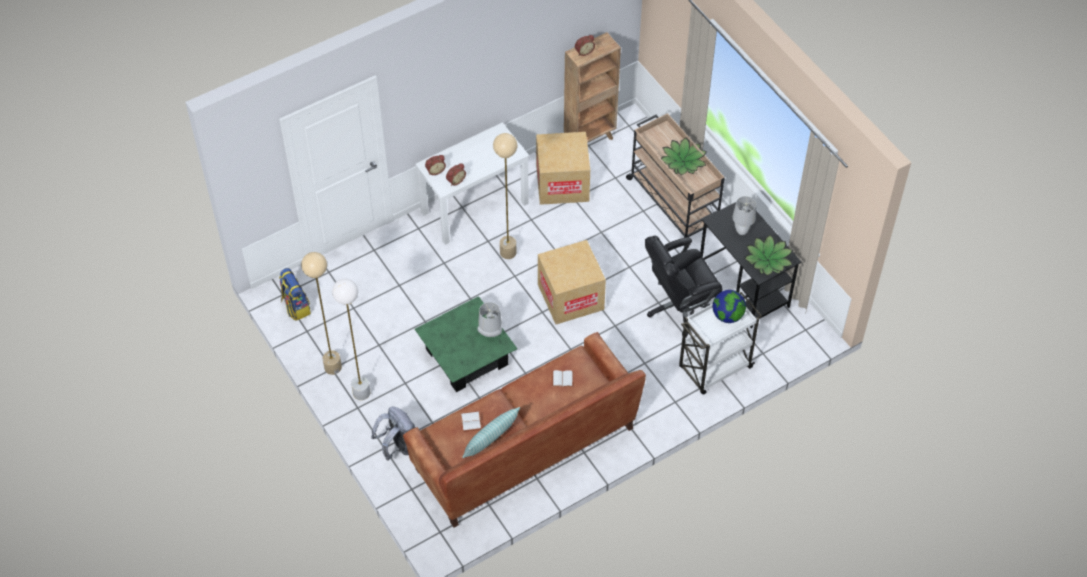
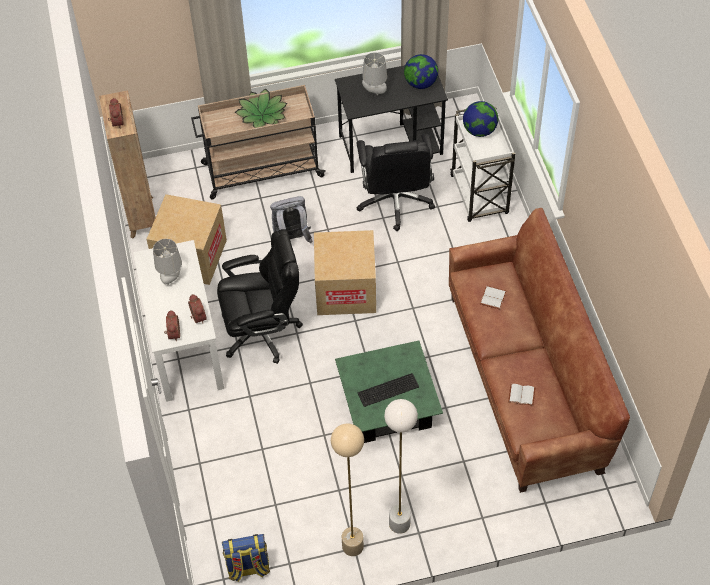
camera: 70 degrees left, 0 degrees up
(397, 446) = (485, 503): grey backpack -> grey backpack (291, 239)
(460, 340) = (389, 390): none -> keyboard
(490, 334) = (391, 360): grey table lamp -> grey table lamp (171, 277)
(491, 440) = (549, 383): pillow -> none
(508, 252) = (262, 331): beige floor lamp -> black office chair
(767, 260) = (420, 83): potted plant -> globe

